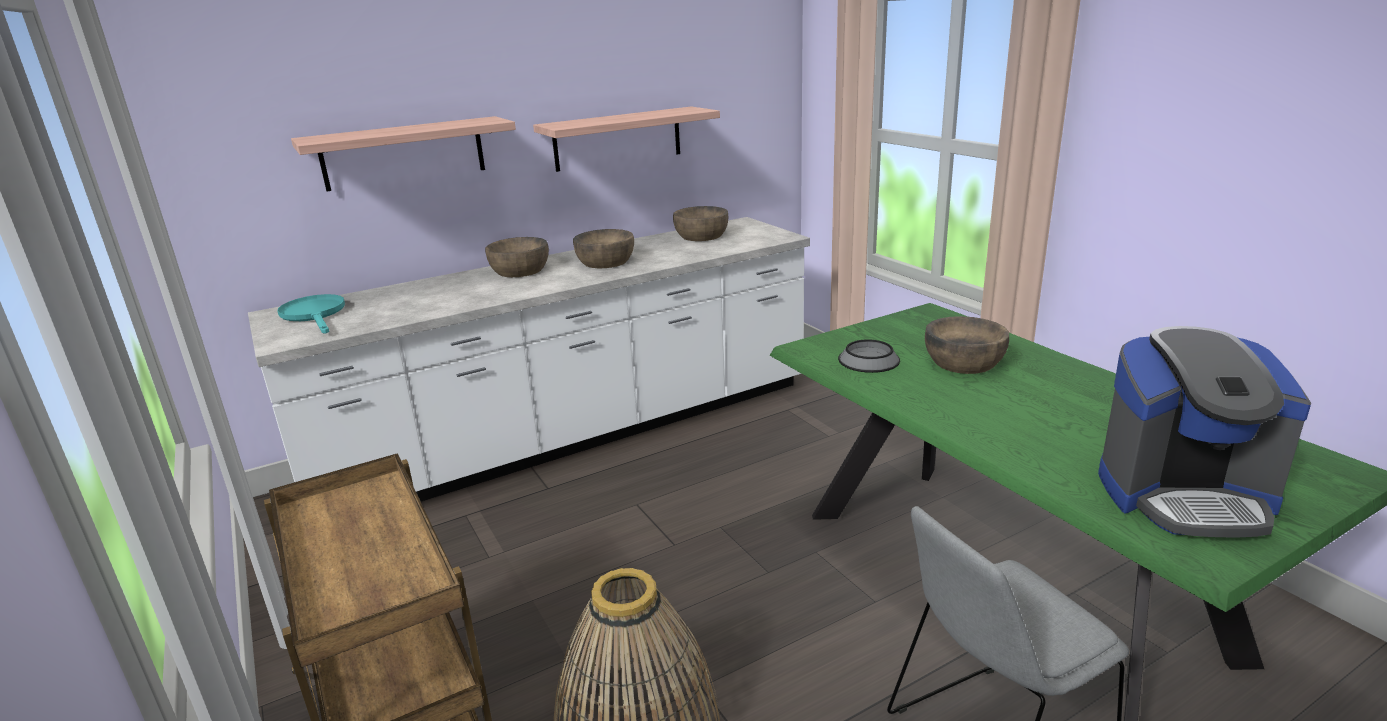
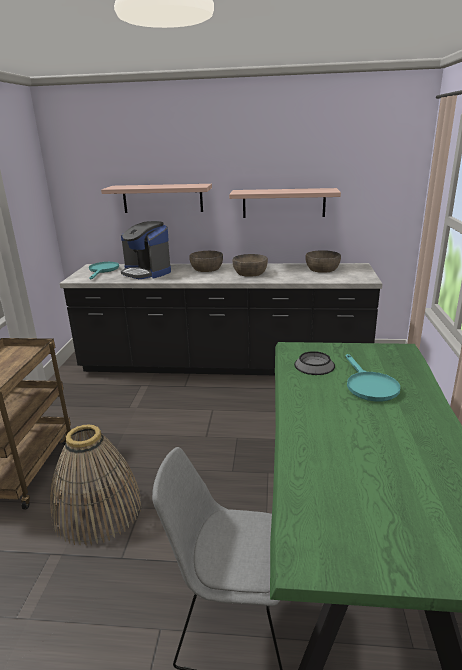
camera: 35 degrees right, 0 degrees up
(573, 436) = (223, 365): white counter -> black counter
(964, 362) = (368, 385): brown bowl -> turquoise frying pan
(1184, 495) = (359, 522): coffee machine -> coffee machine (146, 272)

